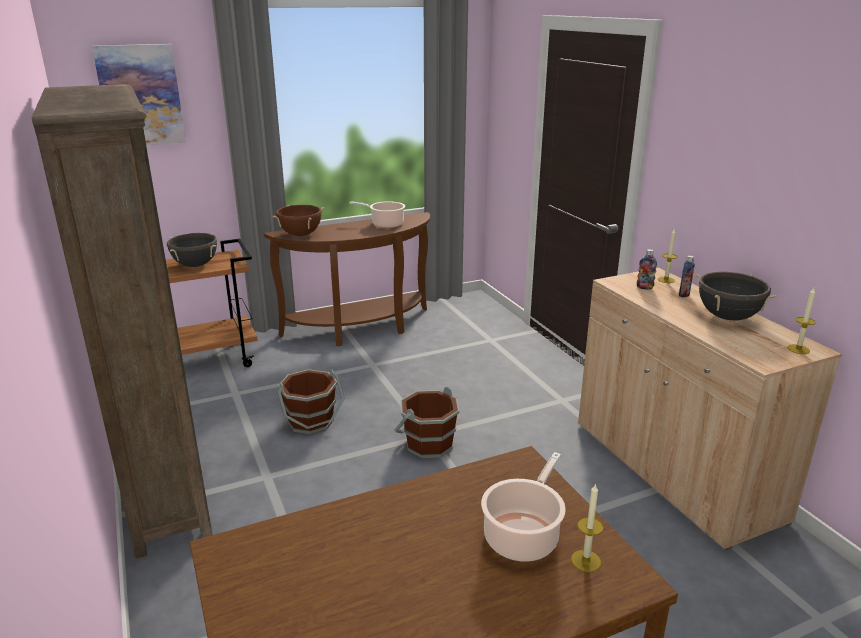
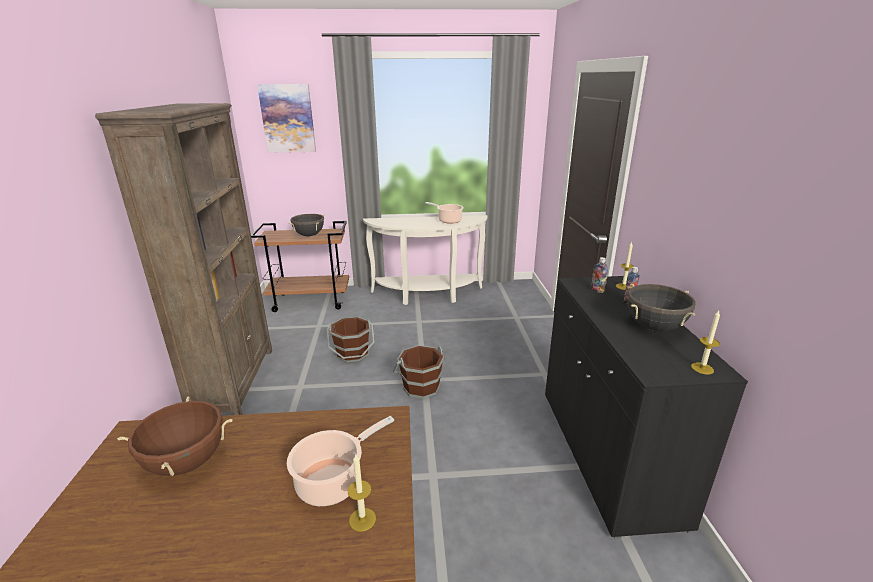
camera: 20 degrees right, 0 degrees up
(300, 235) = (384, 222): brown cooking pot -> brown cooking pot (187, 462)
(361, 330) = (427, 295): brown console table -> white console table
(673, 470) = (606, 453): beige cabinet -> black cabinet

